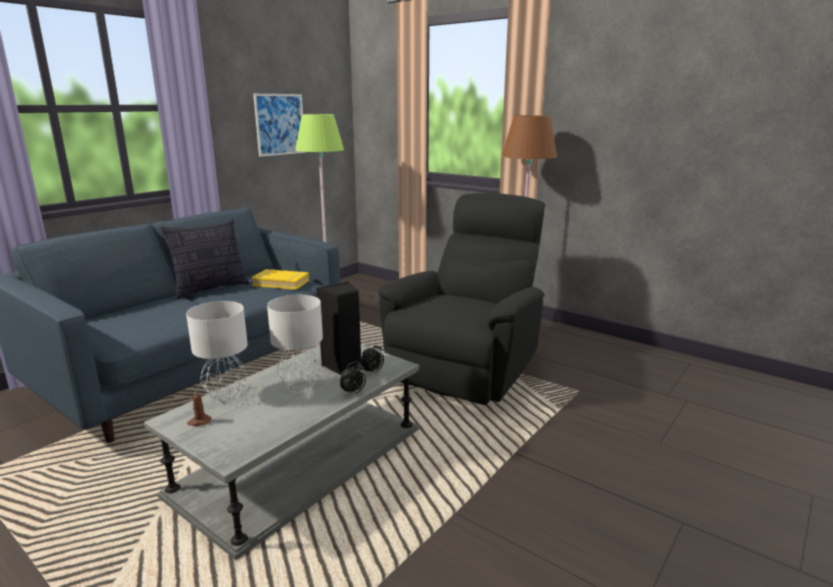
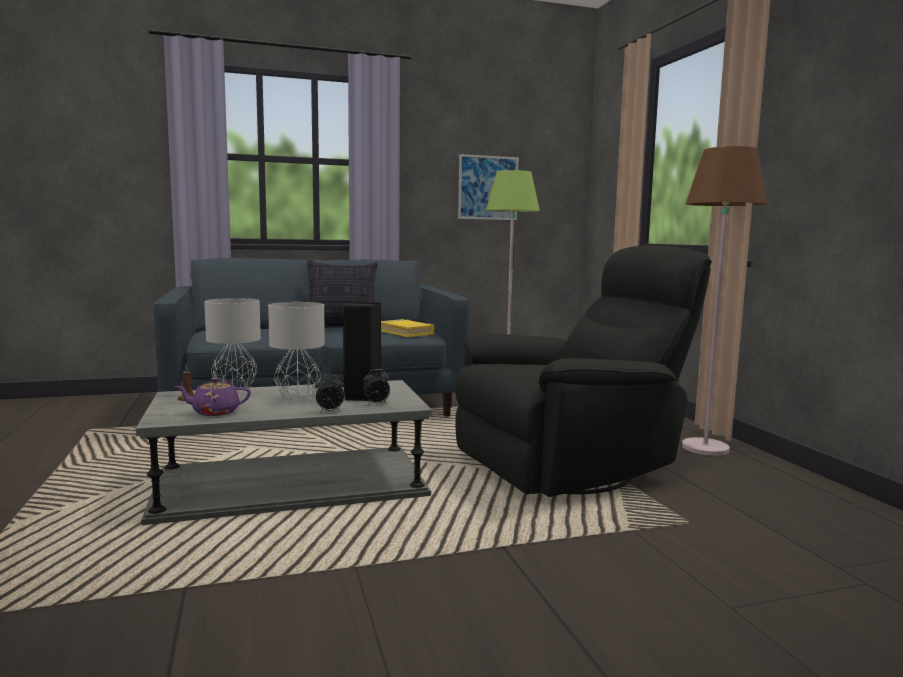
camera: 35 degrees right, 10 degrees down
(260, 428) = (214, 412): none -> purple teapot

